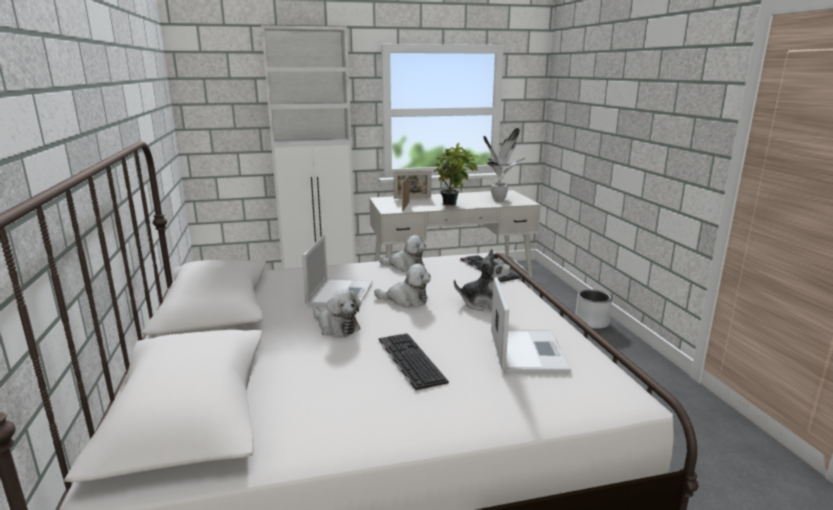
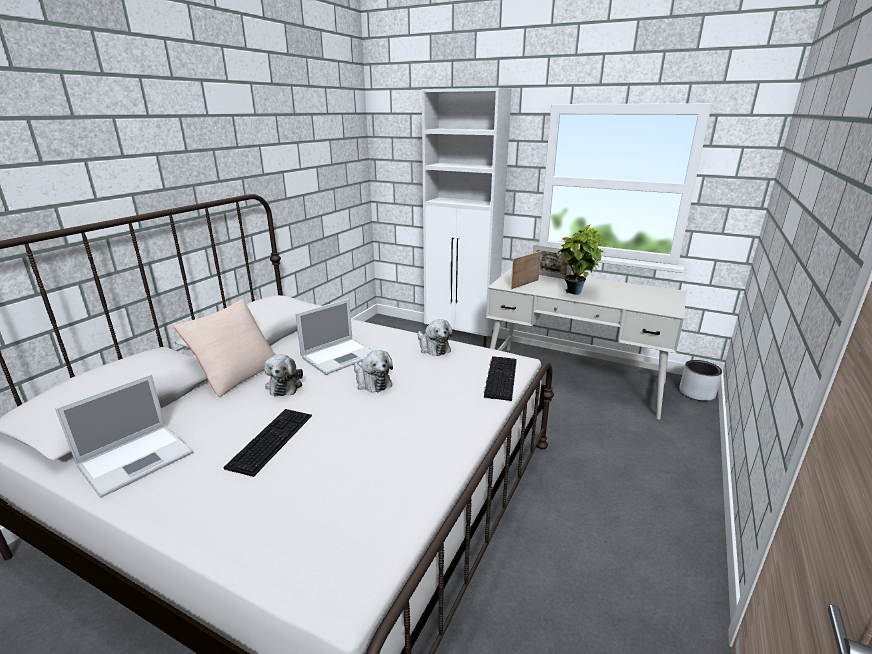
camera: 40 degrees right, 5 degrees up
(267, 336) = (237, 373): none -> beige pillow
(482, 303) = (423, 413): plush toy -> none
(499, 199) = (643, 299): potted plant -> none
(527, 351) = (363, 483): laptop -> laptop (138, 458)
(591, 322) = (683, 488): grey planter -> grey planter (696, 393)

